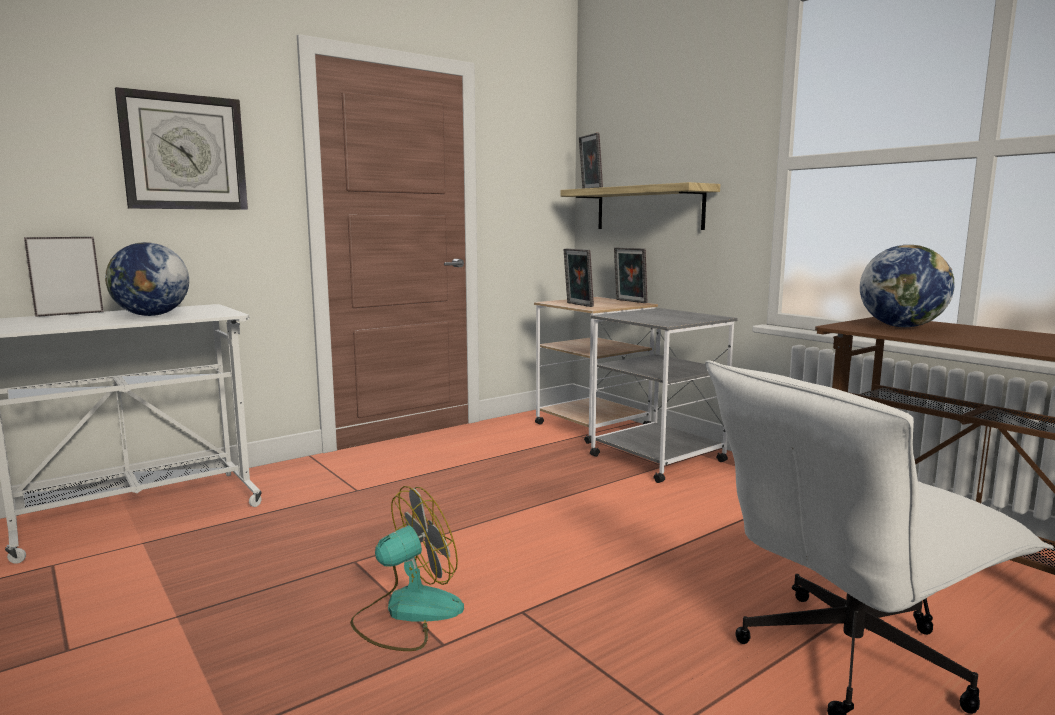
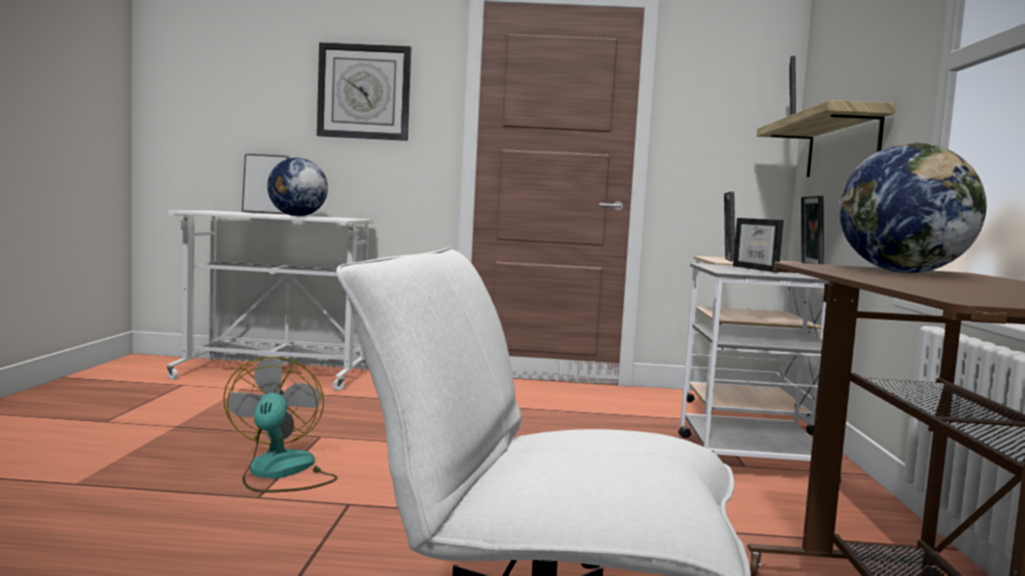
camera: 40 degrees right, 5 degrees down
(407, 613) = (280, 473): fan -> fan turned 105 degrees counterclockwise
(655, 315) = (761, 269): none -> picture frame

